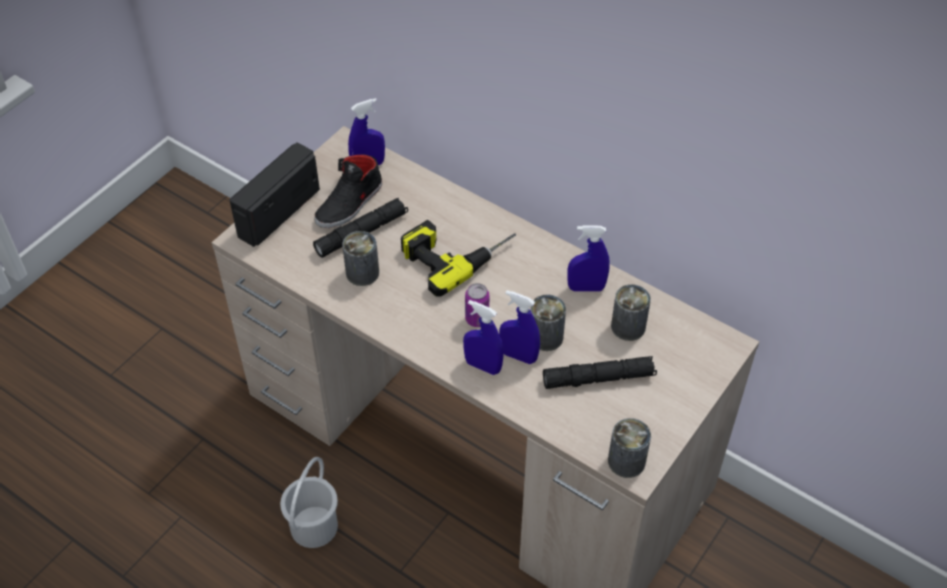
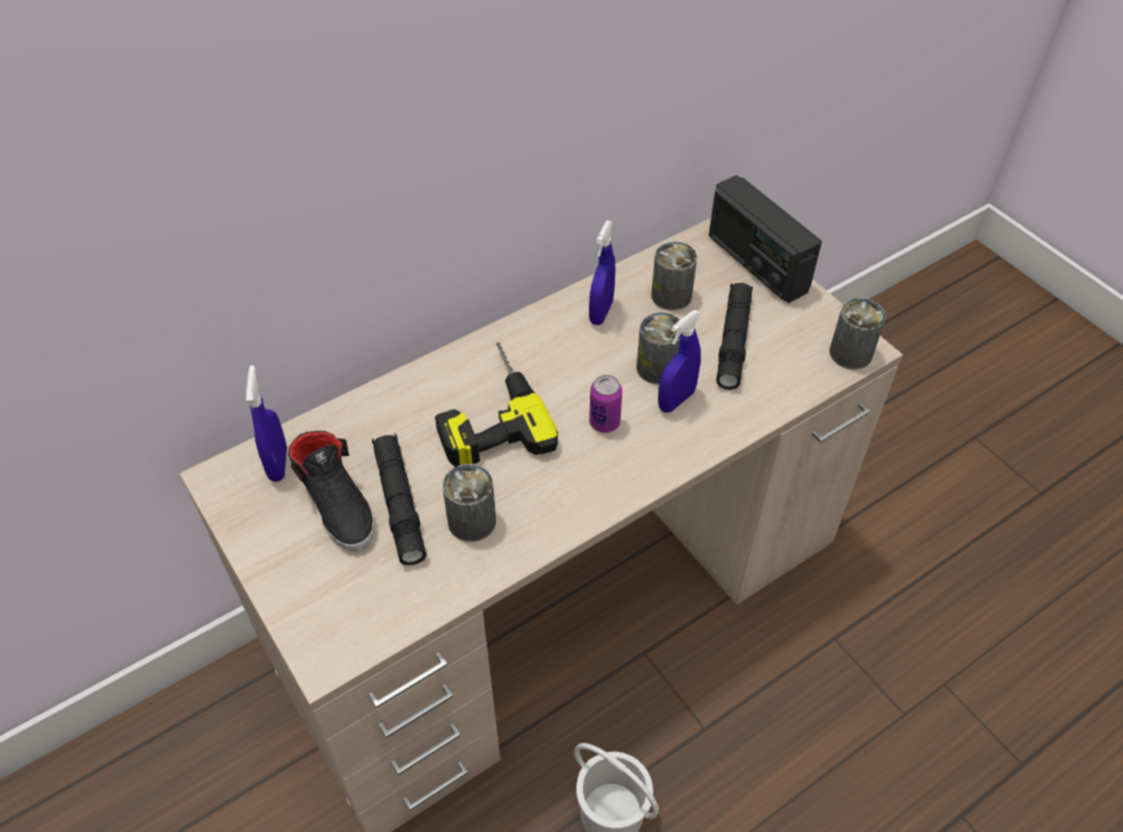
camera: 70 degrees left, 0 degrees up
(278, 212) = (301, 596): radio -> radio (756, 263)
(483, 366) = (679, 437): blue spray bottle -> none

